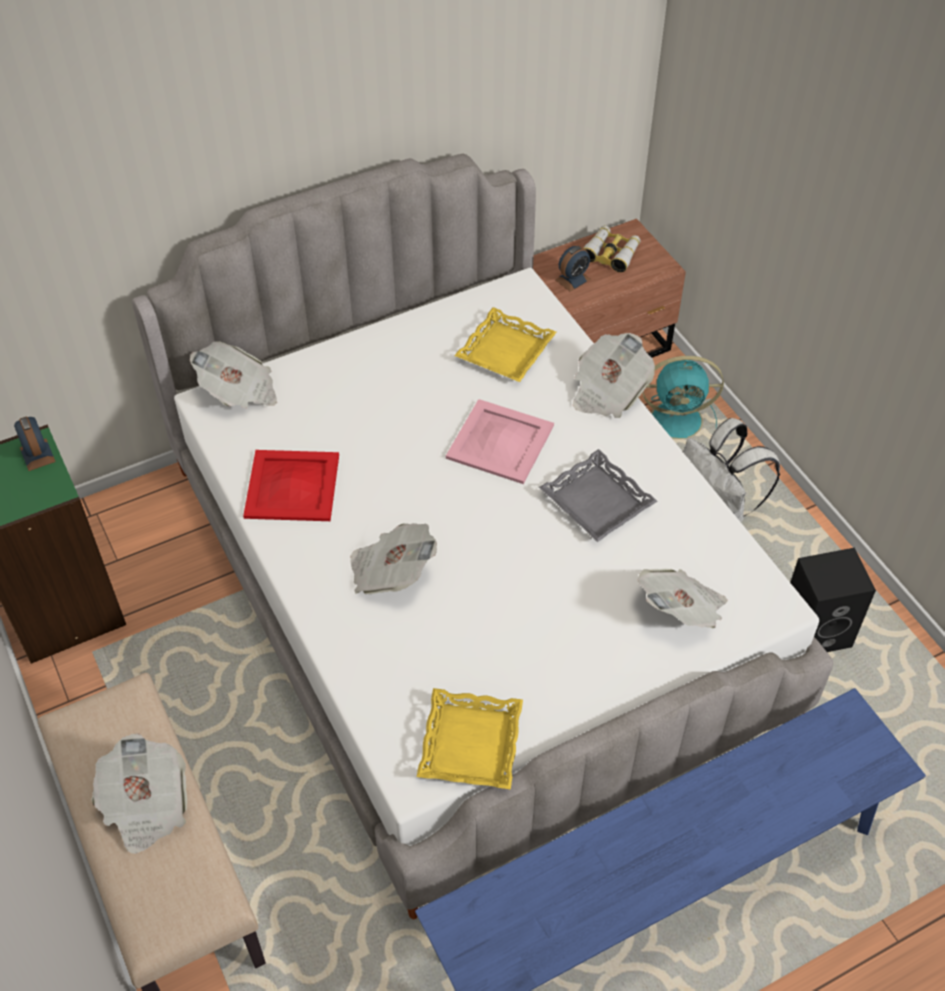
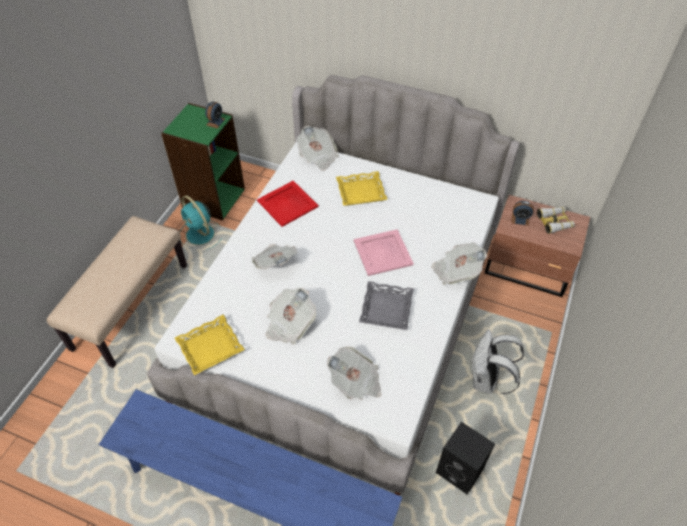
camera: 50 degrees right, 0 degrees up
(145, 806) = (116, 270): newspaper -> newspaper (289, 324)
(506, 351) = (437, 221): yellow tray -> yellow tray (361, 192)
(679, 420) = (523, 328): turquoise fan -> turquoise fan (201, 235)

